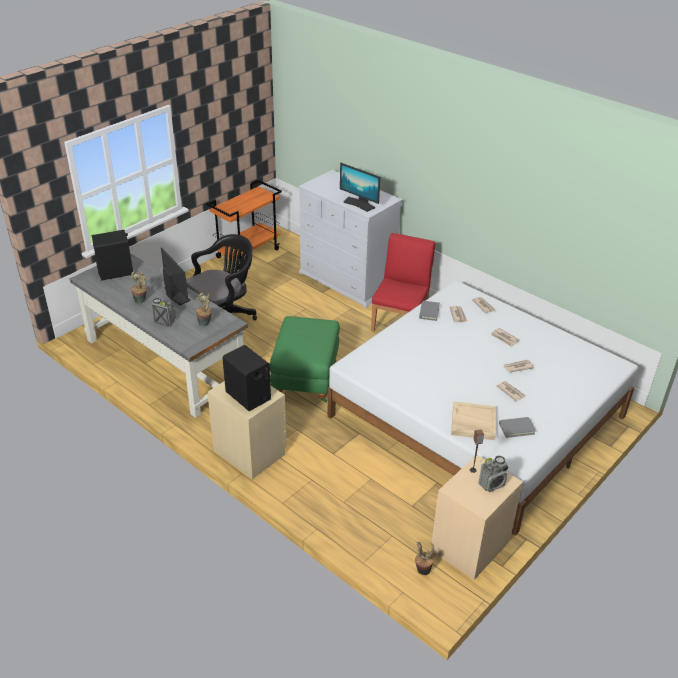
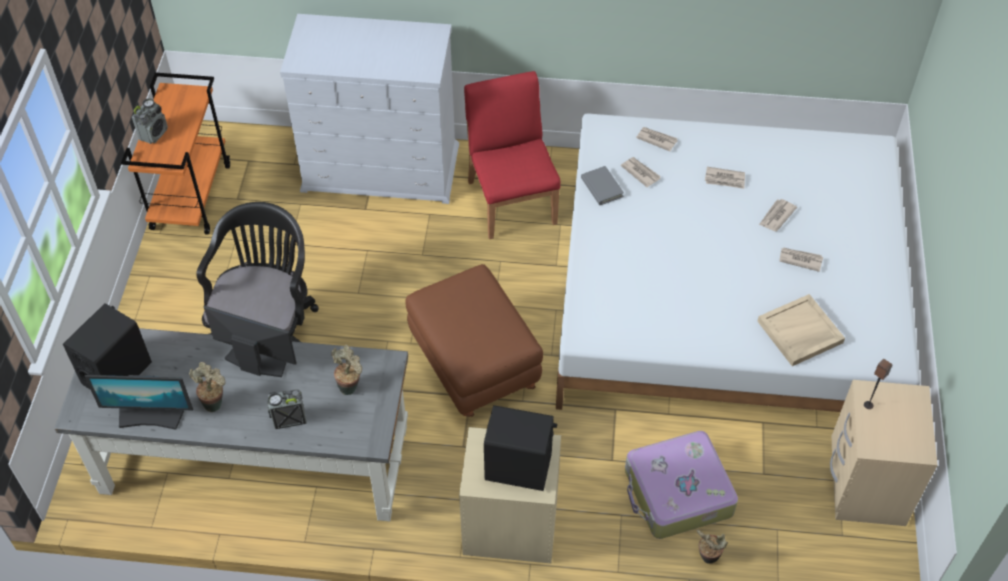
camera: 35 degrees left, 15 degrees up
(305, 378) = (473, 366): green ottoman -> brown ottoman
(352, 487) = (677, 493): none -> suitcase
(359, 204) = (402, 64): monitor -> monitor (150, 416)
(422, 570) = (846, 552): potted plant -> potted plant (707, 557)
(492, 484) = (903, 411): radio -> radio (154, 134)
(516, 428) = (851, 311): grey book -> none

